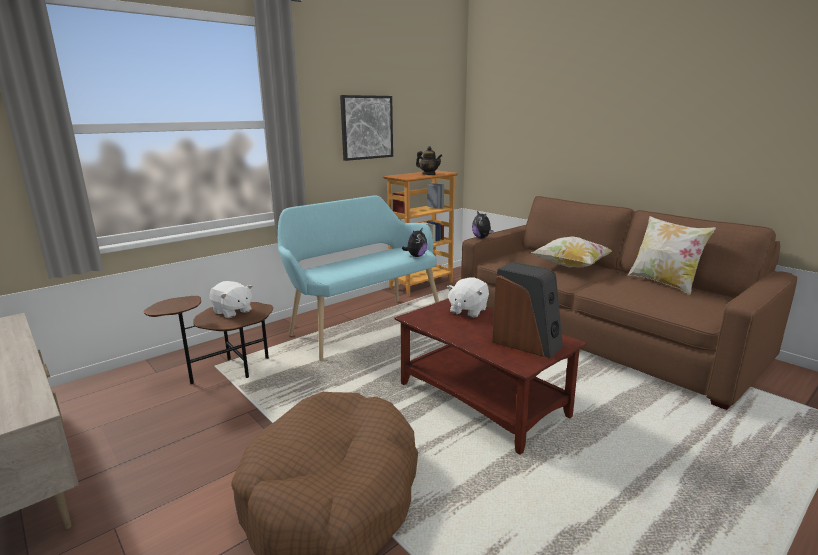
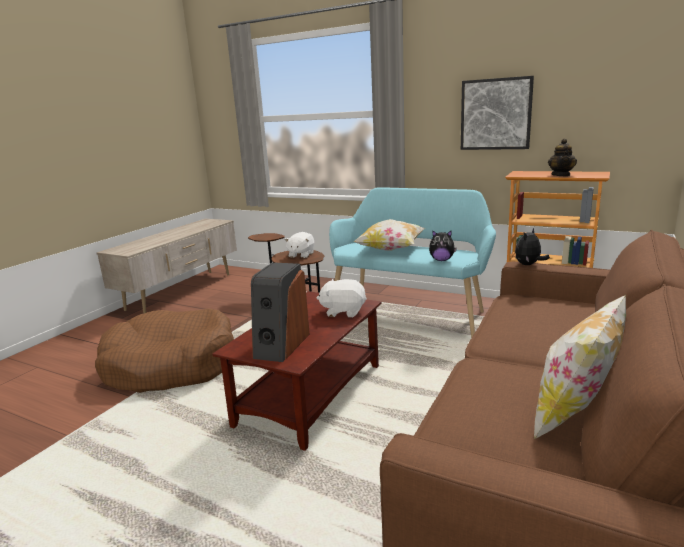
camera: 70 degrees right, 0 degrees up
(571, 266) = (553, 337): pillow -> pillow (391, 249)

